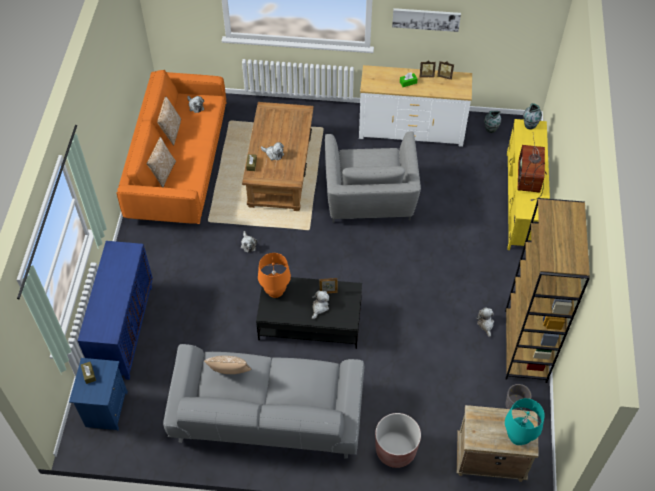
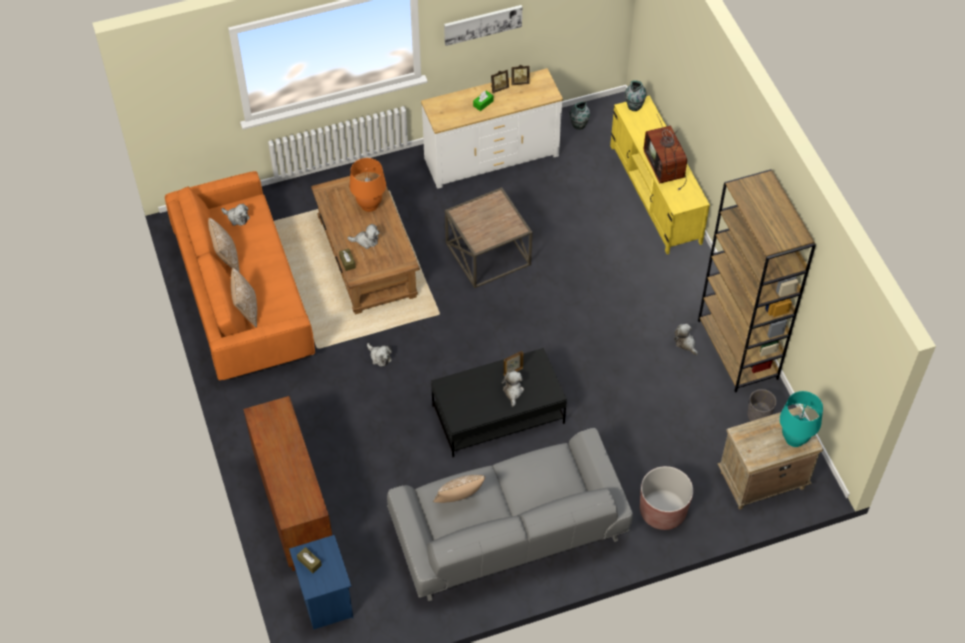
camera: 25 degrees left, 0 degrees up
(124, 329) = (293, 507): blue cabinet -> brown cabinet
(275, 291) = (454, 393): orange table lamp -> orange table lamp (369, 204)
(369, 199) = (487, 254): grey armchair -> brown side table

